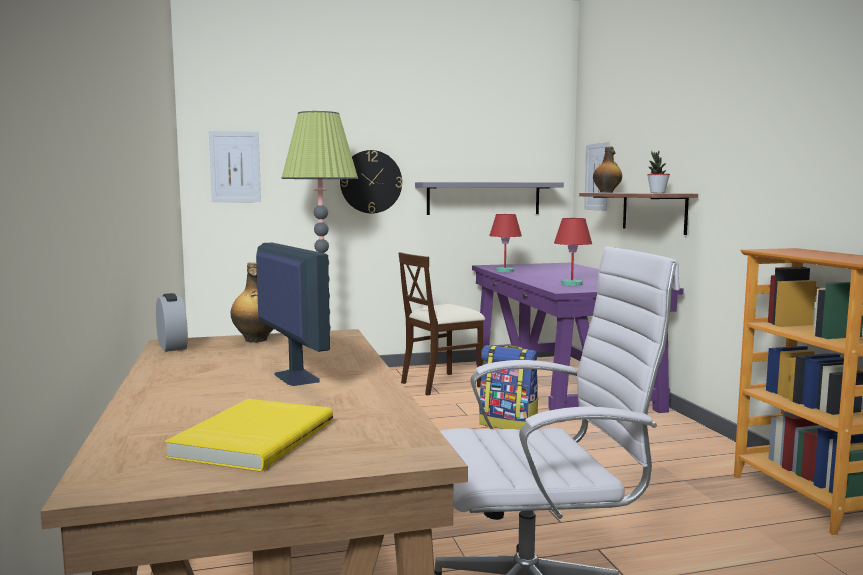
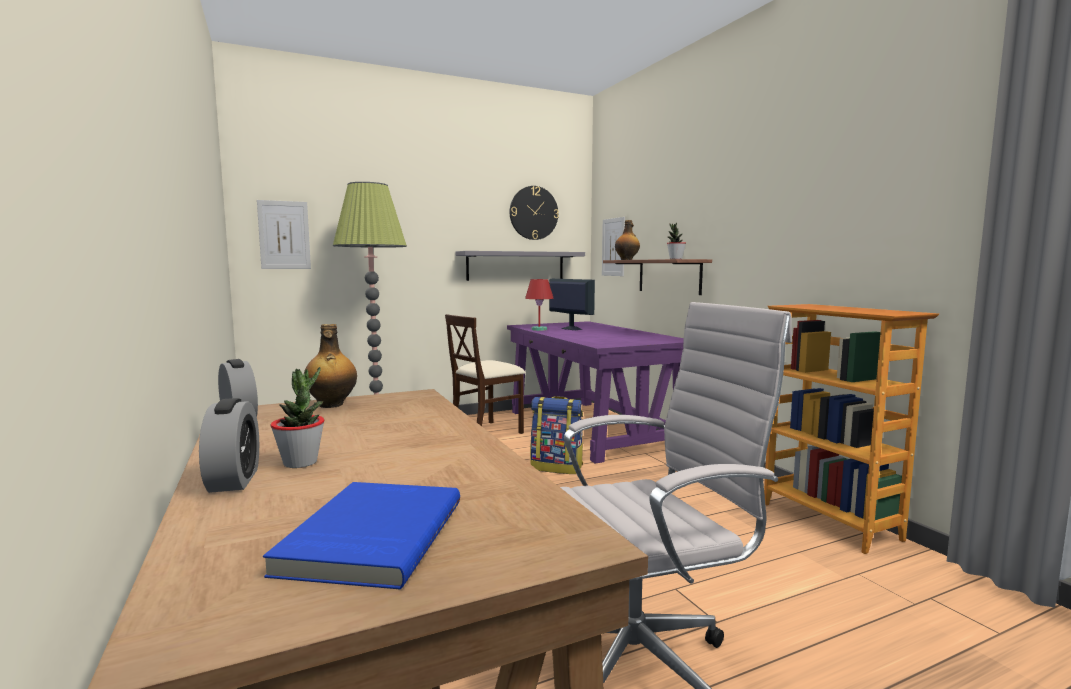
camera: 10 degrees left, 0 degrees up
(157, 395) = (234, 480): none -> alarm clock
(214, 385) = (300, 463): none -> potted plant
(252, 439) = (370, 536): yellow book -> blue book
(295, 377) = (391, 447): monitor -> monitor (571, 329)
(371, 182) = (415, 250): wall clock -> wall clock (533, 213)
(572, 284) = (605, 339): red table lamp -> none

